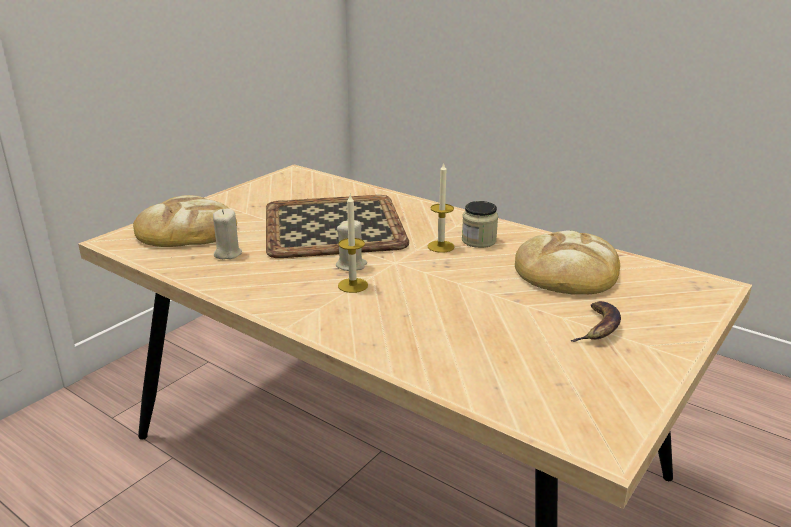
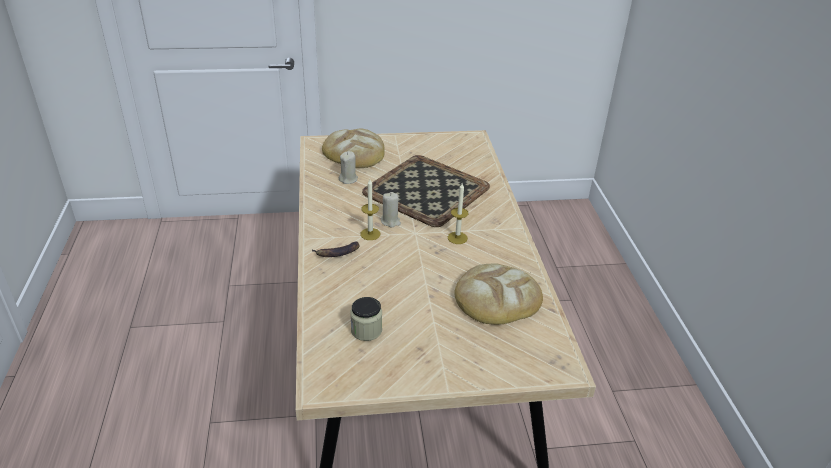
camera: 45 degrees right, 10 degrees up
(479, 241) = (486, 247): jar -> jar (366, 330)
(598, 328) = (439, 340): banana -> banana (337, 253)

